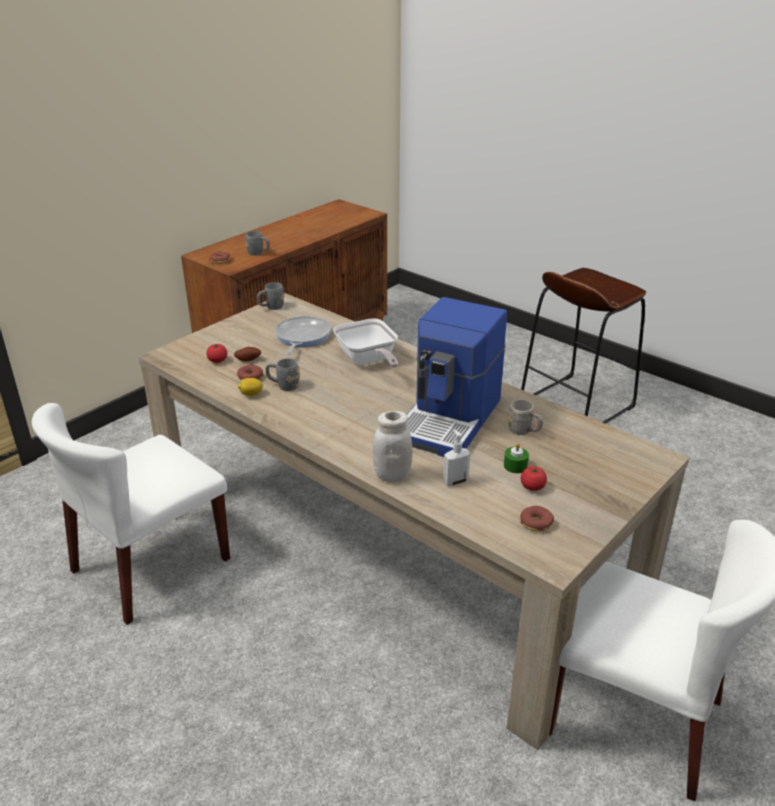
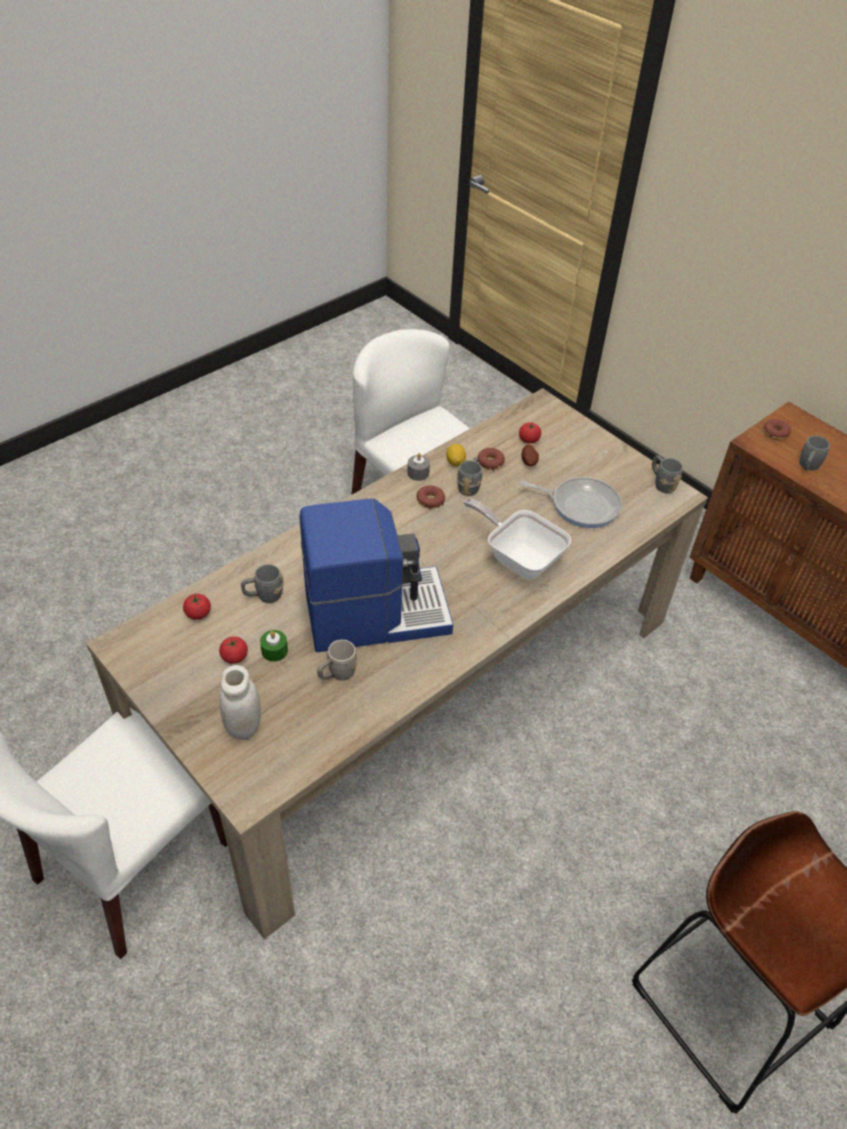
camera: 95 degrees right, 15 degrees up
(268, 413) = (418, 473): none -> grey candle
(368, 361) = (518, 557): frying pan -> frying pan turned 60 degrees clockwise
(392, 475) = (288, 551): white jar -> white jar (244, 726)
(450, 420) = (375, 611): coffee machine -> coffee machine turned 135 degrees clockwise
(455, 481) = (264, 596): soap dispenser -> grey mug
(492, 518) = (198, 613): none -> tomato
(536, 523) = (179, 645): donut -> donut (430, 500)

